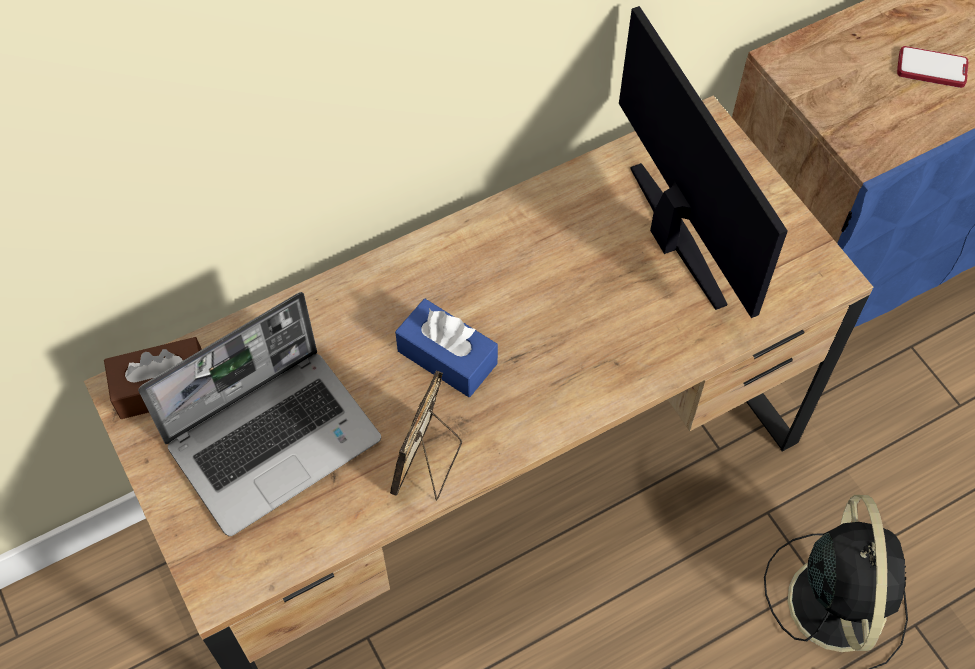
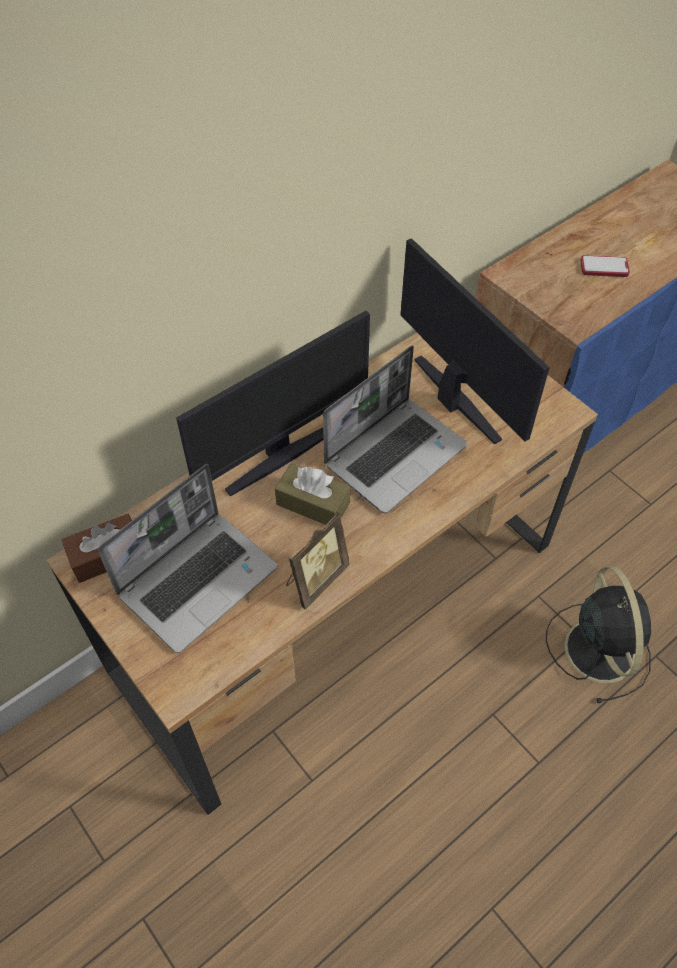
camera: 10 degrees left, 5 degrees down
(419, 281) = (282, 455): none -> monitor
(428, 464) = (315, 579): picture frame -> picture frame turned 150 degrees counterclockwise
(447, 357) = (313, 503): blue tissue box -> brown tissue box
(574, 303) = (395, 454): none -> laptop

